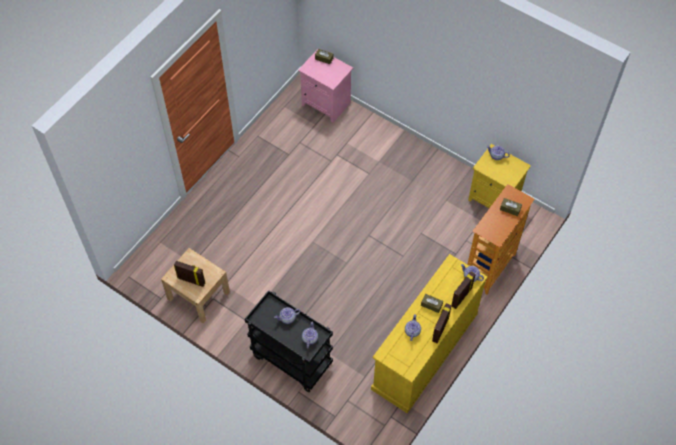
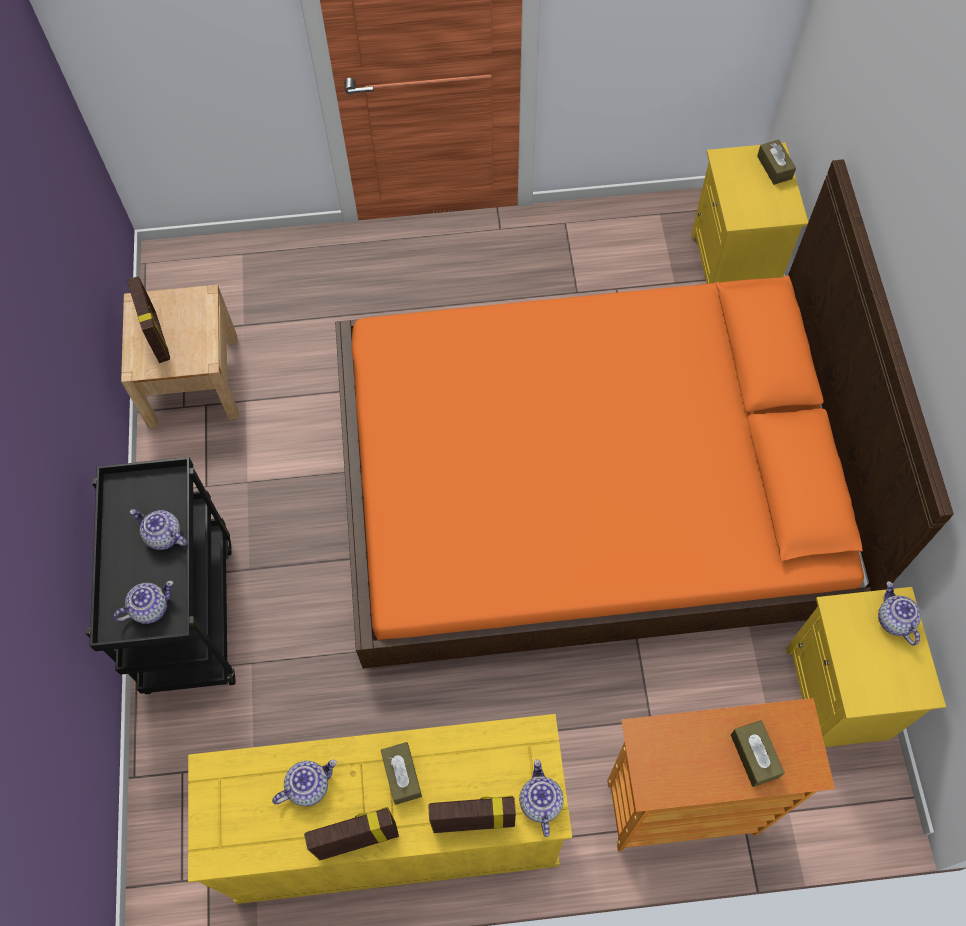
camera: 50 degrees right, 5 degrees up
(327, 103) = (734, 266): pink nightstand -> yellow nightstand
(361, 206) = (590, 480): none -> orange bed

